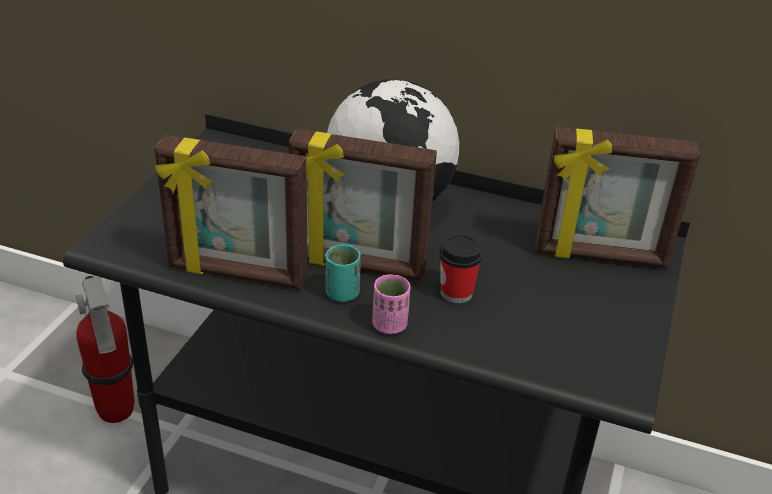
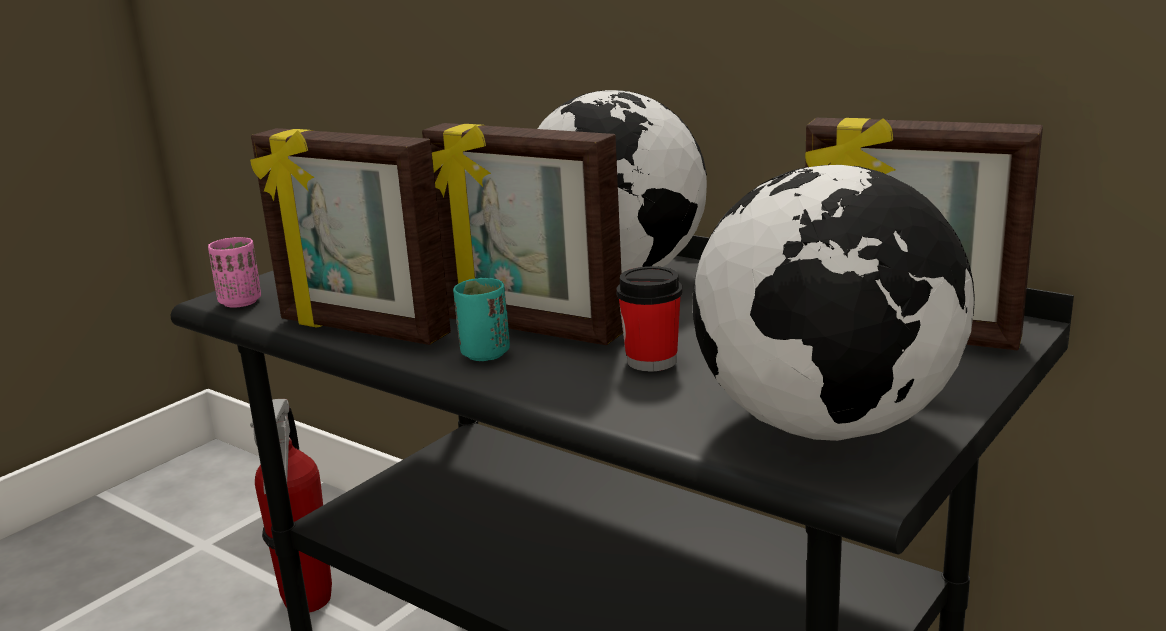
camera: 20 degrees right, 15 degrees down
(389, 325) = (528, 387): pink cup -> pink cup (240, 302)
(586, 345) = (827, 426): none -> globe

